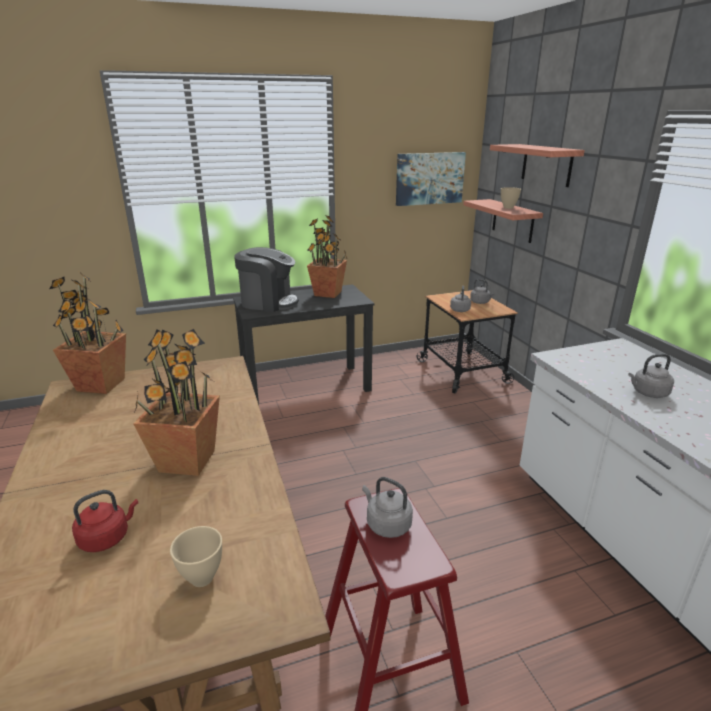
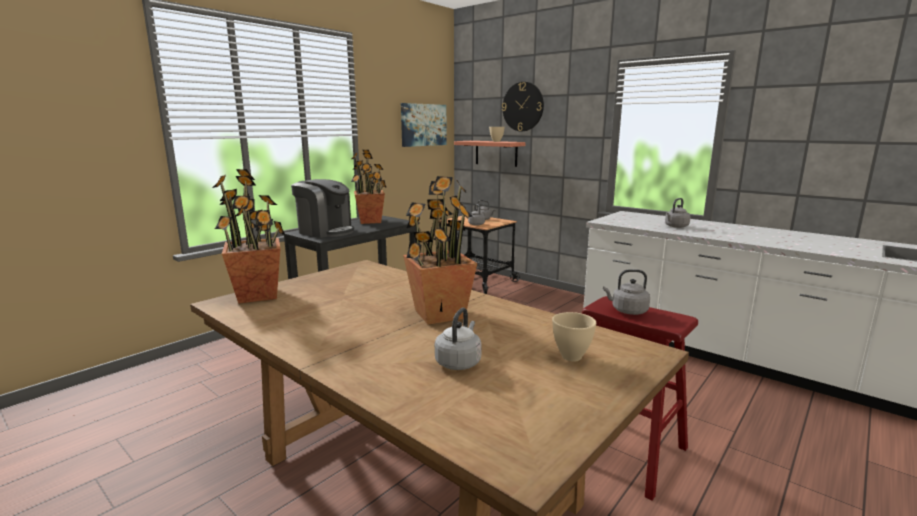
camera: 30 degrees left, 10 degrees down
(107, 538) = (459, 362): red kettle -> grey kettle
(268, 302) = (325, 231): coffee machine -> coffee machine turned 45 degrees clockwise
(546, 165) = (523, 106): shelf -> wall clock

